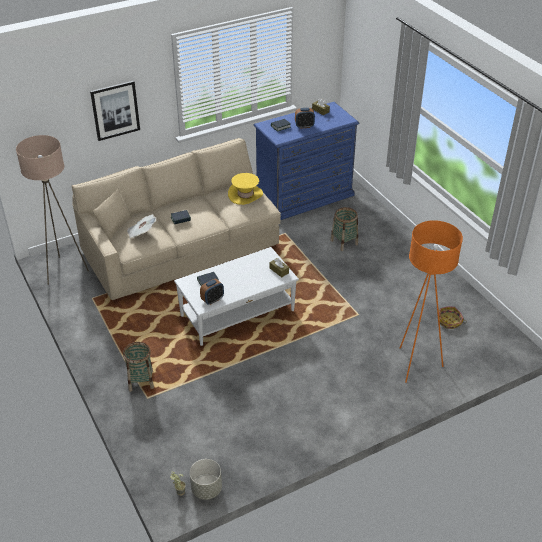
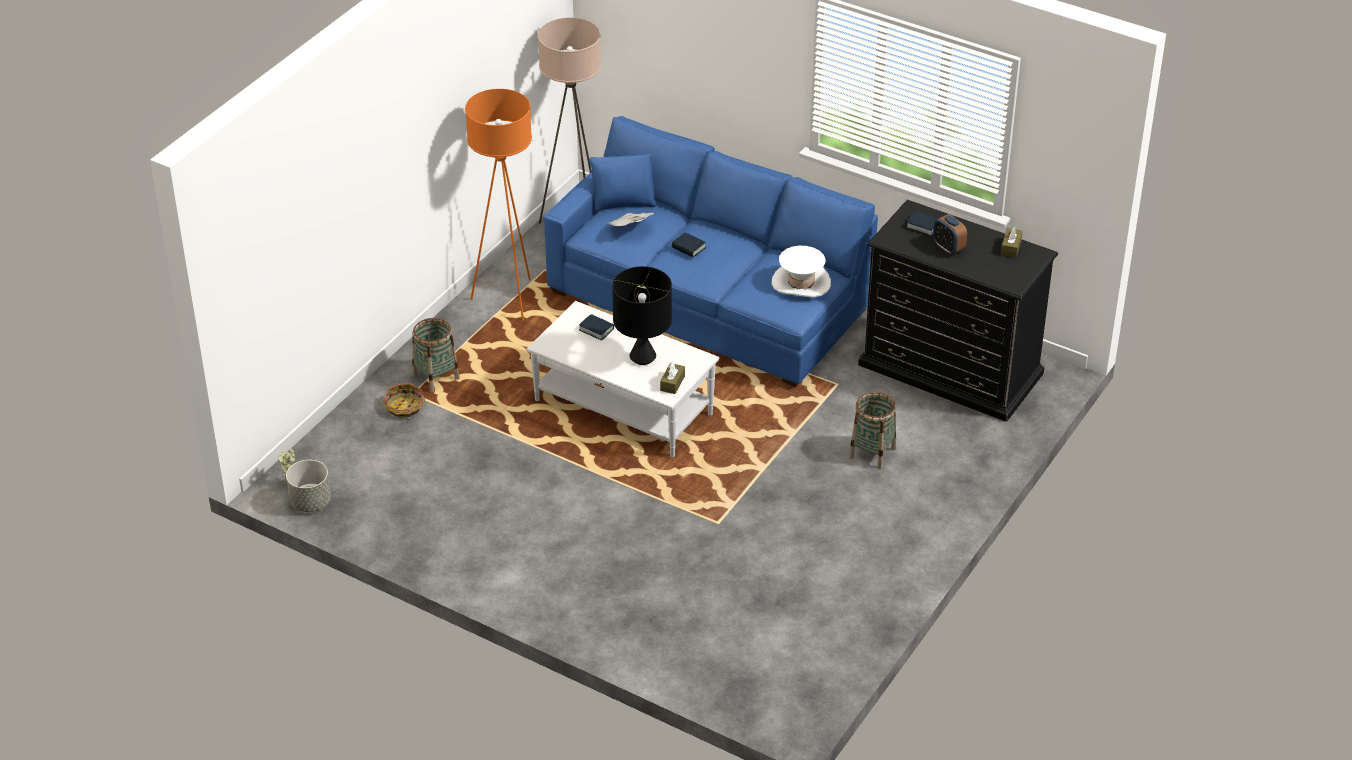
camera: 60 degrees right, 0 degrees up
(115, 110) = (721, 54): picture -> none
(181, 249) = (709, 301): beige sofa -> blue sofa
(212, 300) = (563, 348): alarm clock -> none
(245, 195) = (801, 283): yellow hat -> white hat
(248, 273) = (643, 358): none -> black table lamp
(304, 196) = (952, 369): blue dresser -> black dresser
(416, 365) = (660, 616): orange floor lamp -> orange floor lamp (508, 299)
(449, 322) = (782, 624): basket -> basket (404, 407)

